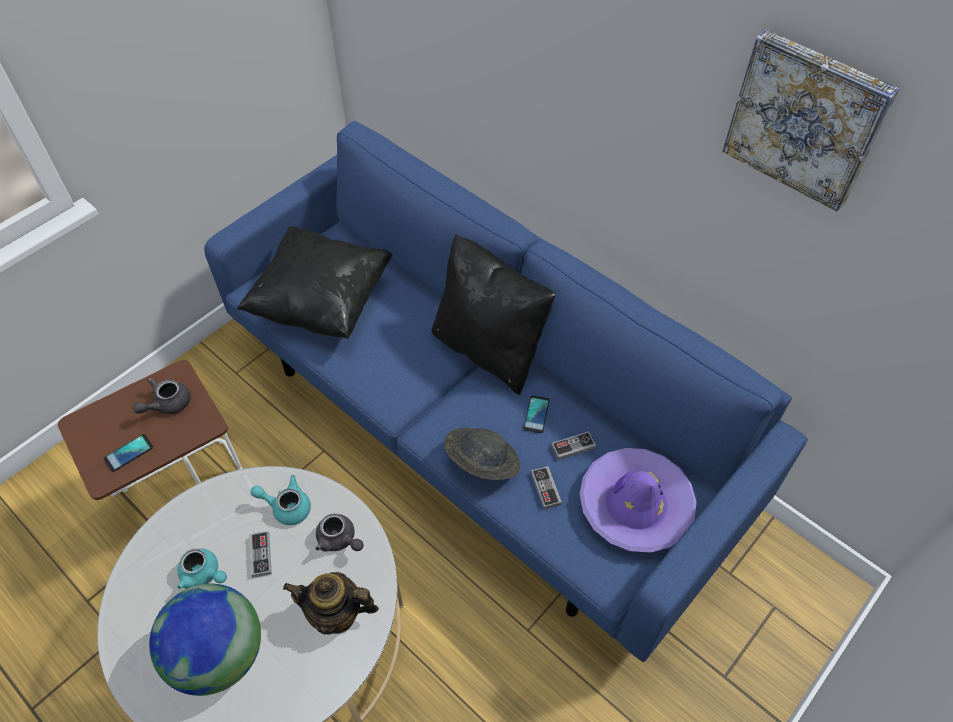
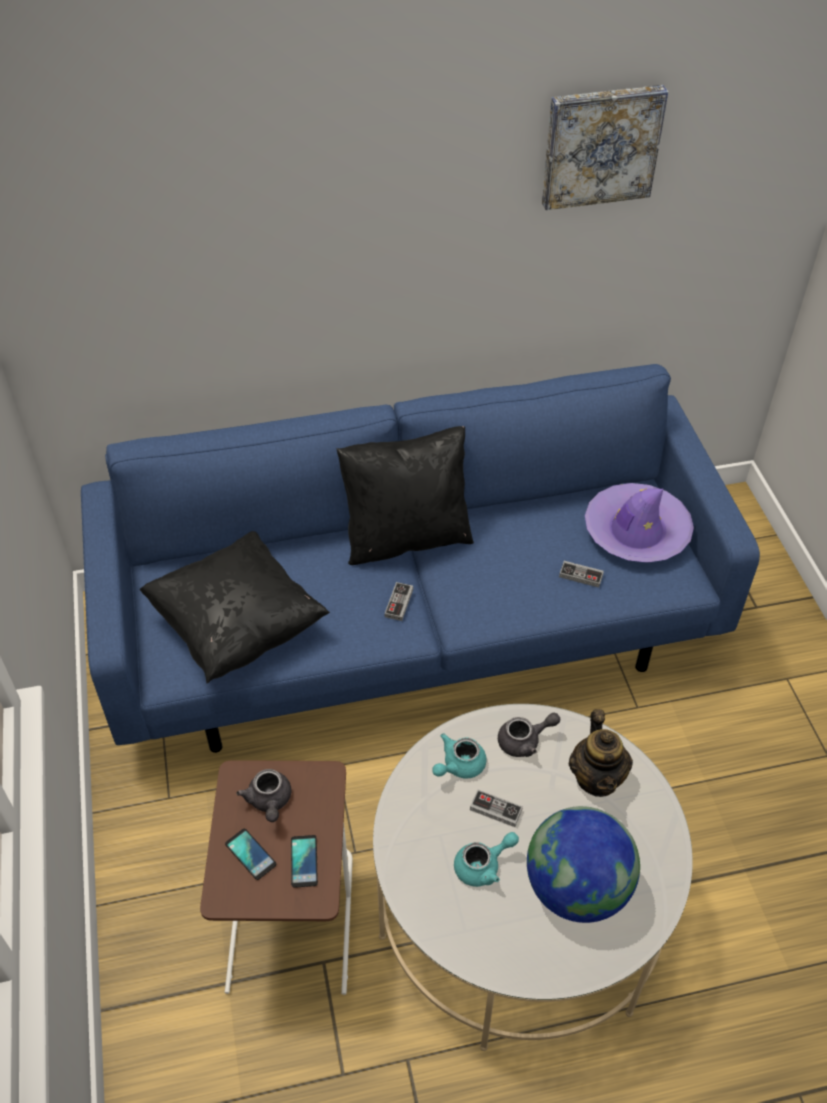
camera: 55 degrees left, 5 degrees down
(336, 614) = (597, 778): teapot -> teapot turned 45 degrees counterclockwise
(481, 462) = (523, 603): grey hat -> none
(536, 414) = (504, 542): phone -> phone (250, 854)
(573, 447) = (555, 537): game controller -> game controller (399, 603)

